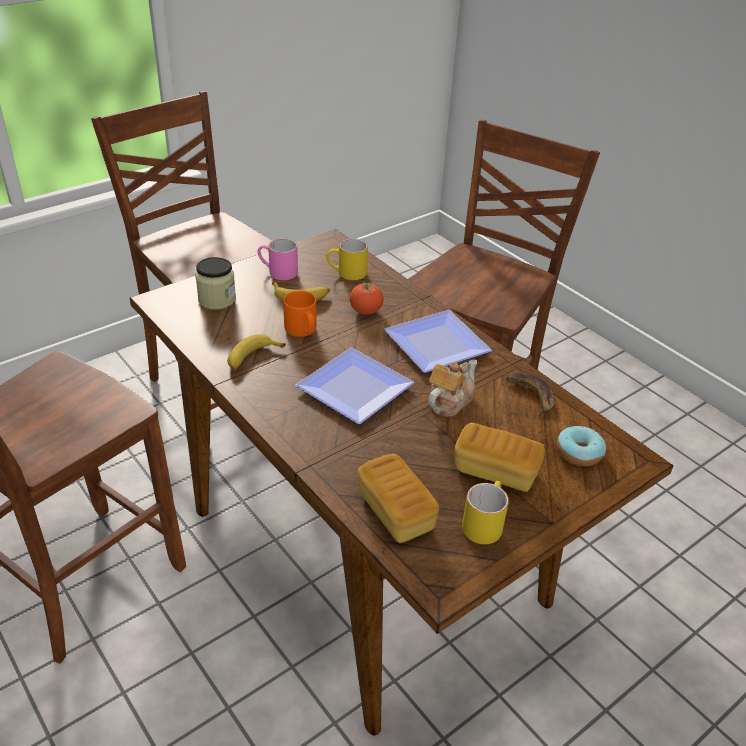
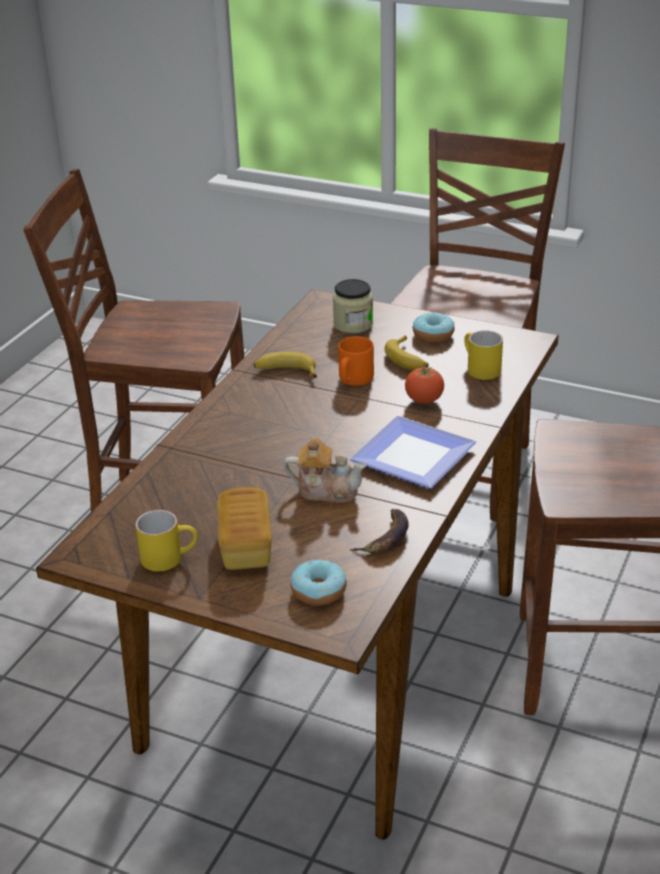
camera: 65 degrees right, 5 degrees down
(277, 272) = (433, 335): pink mug -> donut
(354, 386) = (298, 433): plate -> none
(395, 512) = (148, 507): bread -> none

